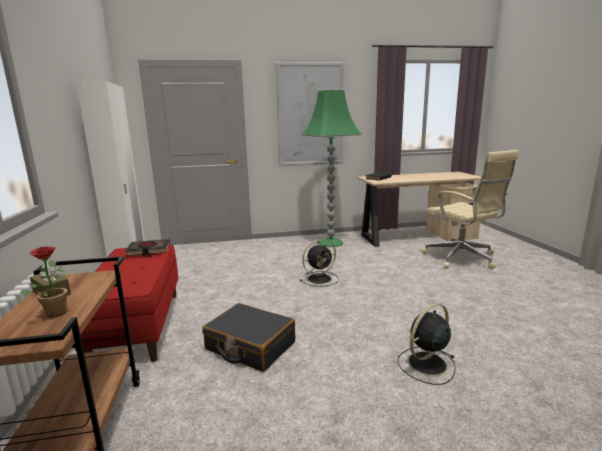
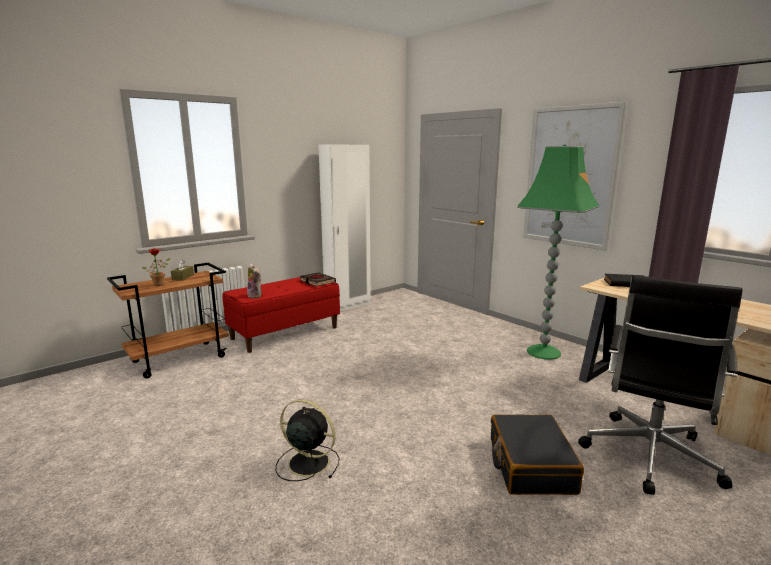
camera: 60 degrees right, 0 degrees up
(134, 284) = (256, 296): none -> plush toy
(250, 346) = (284, 375): black suitcase -> black suitcase (530, 465)
(320, 279) = (434, 371): black fan -> none
(462, 258) = (649, 457): beige office chair -> black office chair

